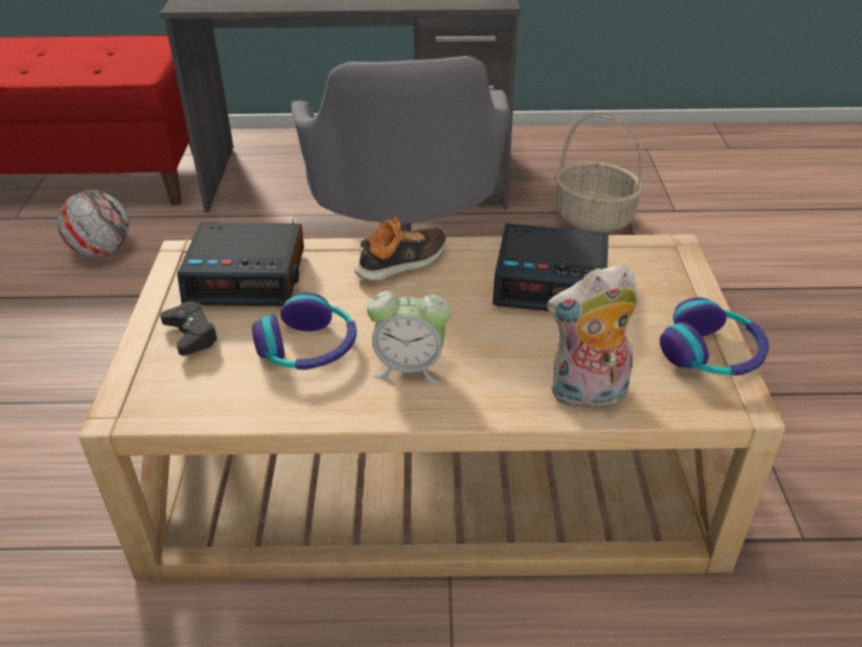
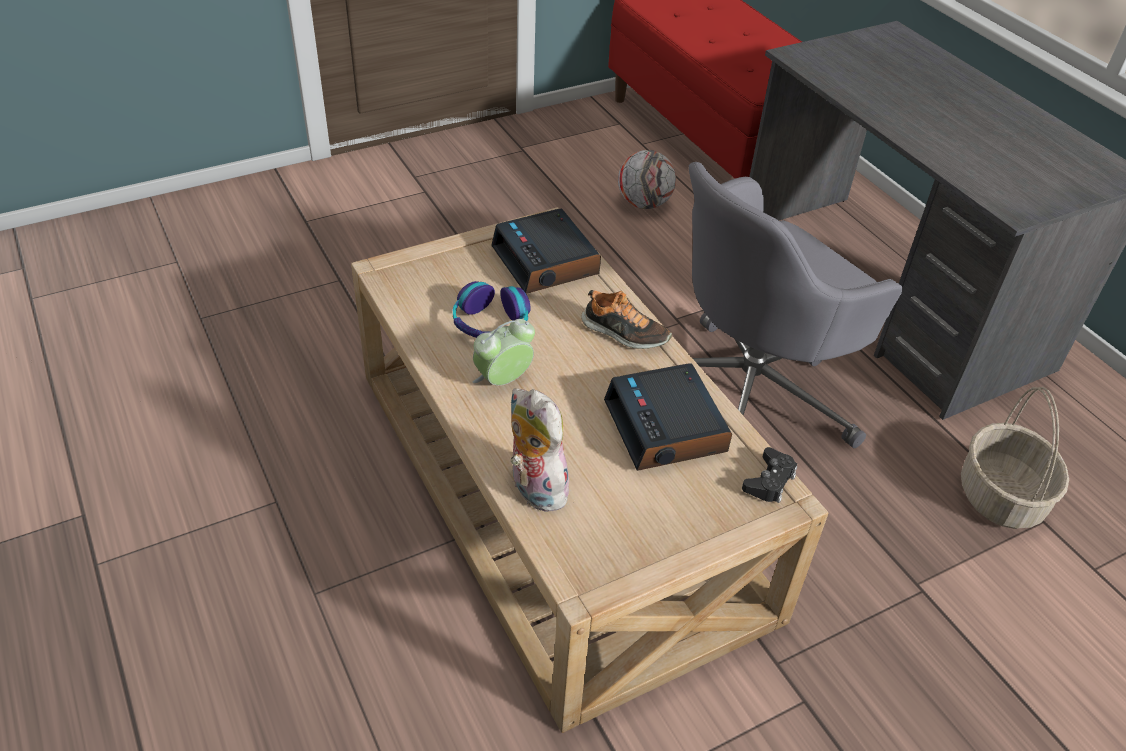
camera: 60 degrees right, 5 degrees up
(191, 334) = (466, 264): black game controller -> black game controller (769, 481)
(410, 367) = (503, 380): alarm clock -> alarm clock turned 75 degrees clockwise
(712, 353) = (638, 558): headphones -> none

